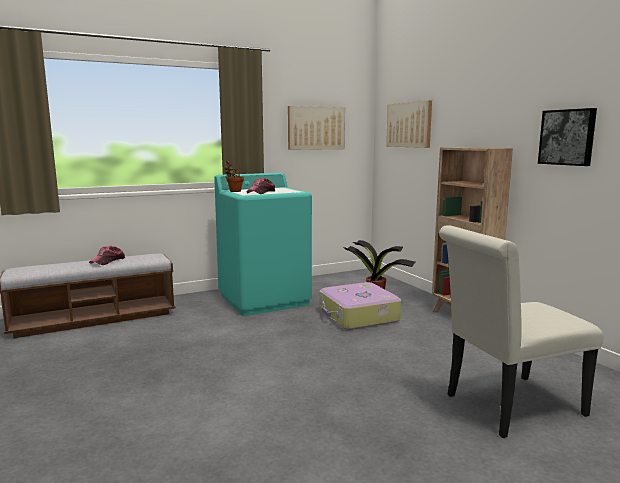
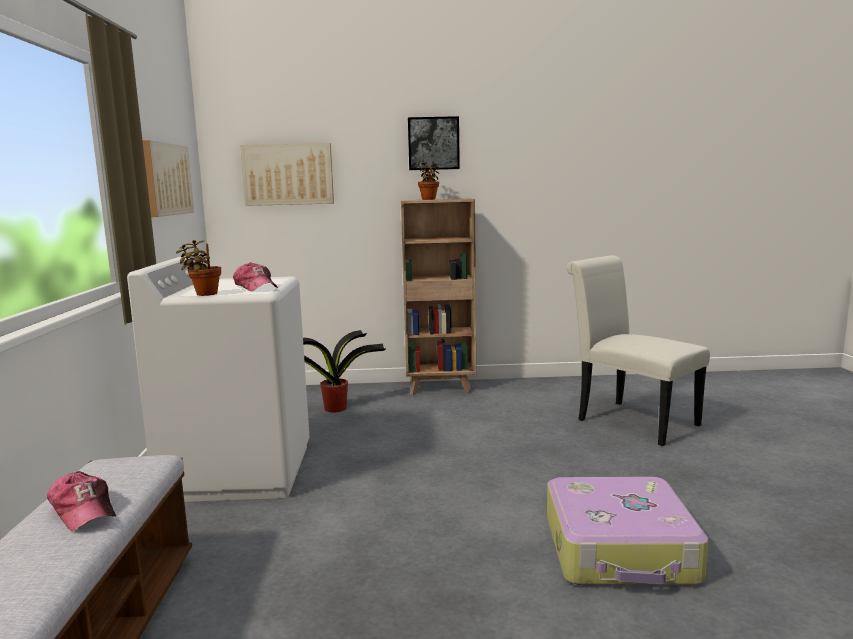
camera: 65 degrees left, 0 degrees up
(264, 299) = (238, 471): turquoise washing machine -> white washing machine
(358, 316) = (382, 428): suitcase -> suitcase (620, 550)
(471, 147) = (429, 199): none -> potted plant
(507, 407) = (630, 420): white chair -> white chair turned 135 degrees clockwise
(567, 137) = (523, 186): picture -> picture (433, 143)

